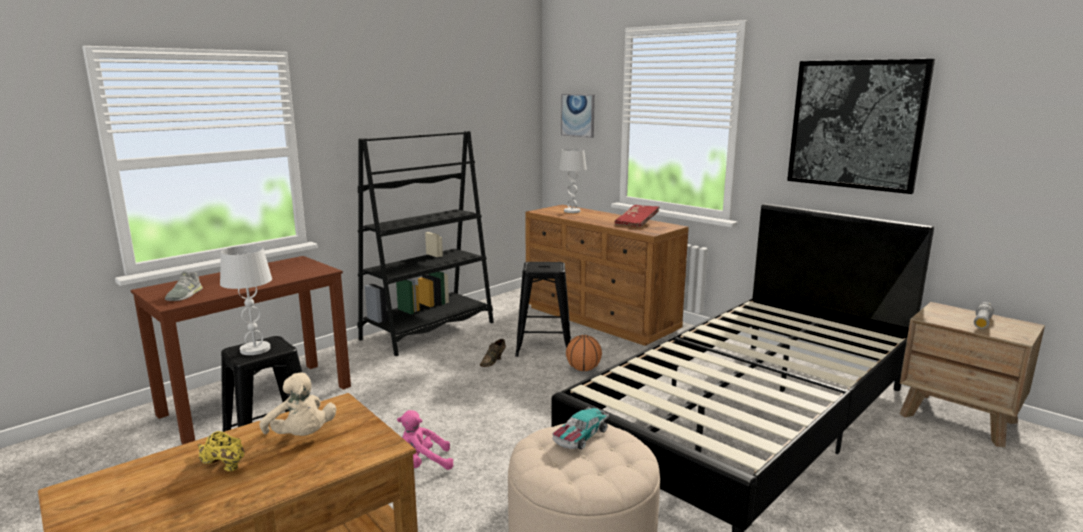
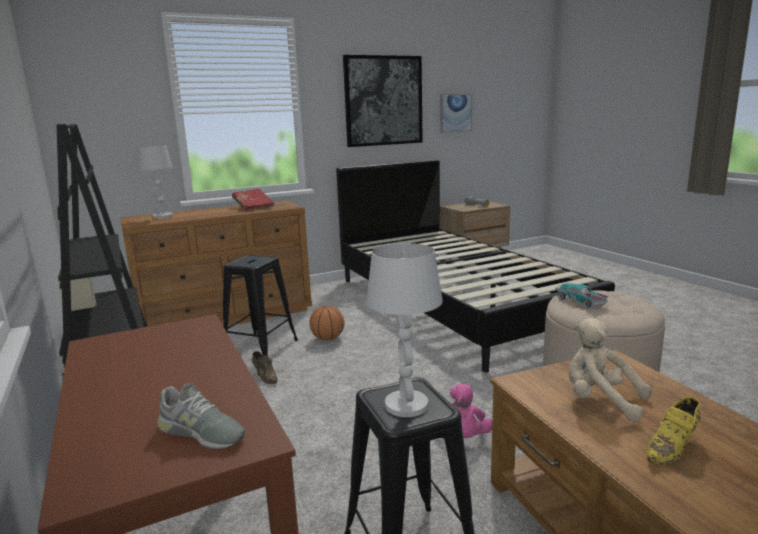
camera: 70 degrees left, 0 degrees up
(301, 437) = (600, 401): beige plush toy -> beige plush toy turned 120 degrees counterclockwise
(578, 115) = (104, 111): picture -> picture (455, 113)

